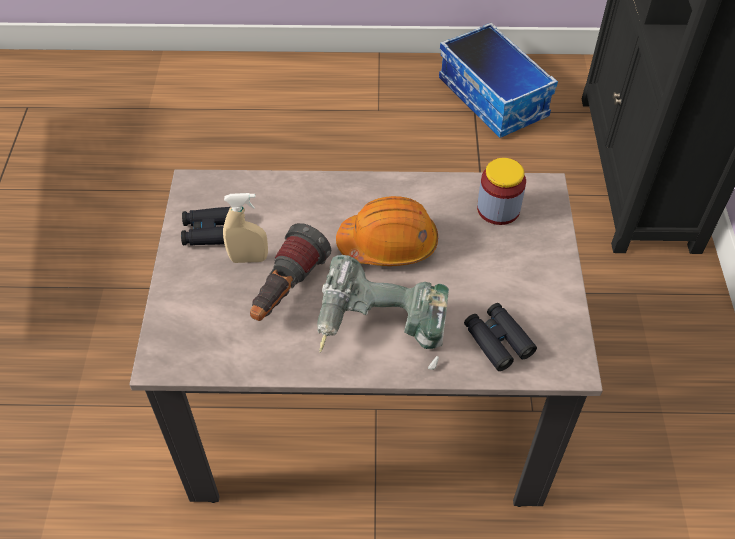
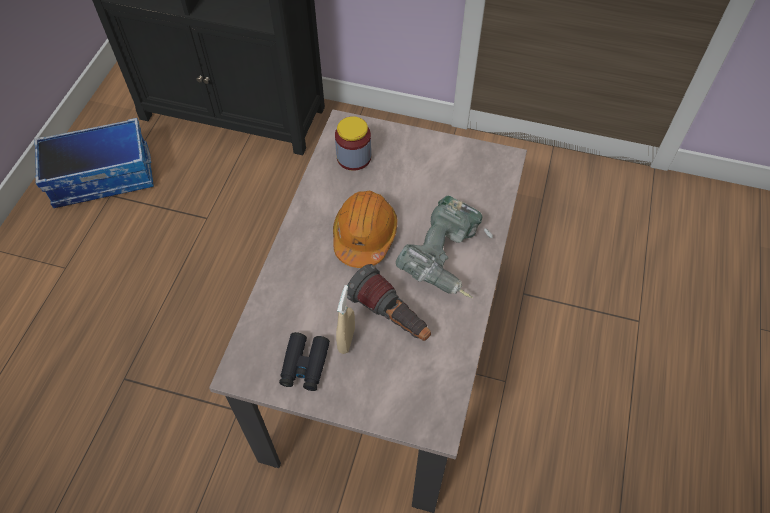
camera: 75 degrees left, 5 degrees up
(497, 341) = (475, 192): black binoculars -> none

